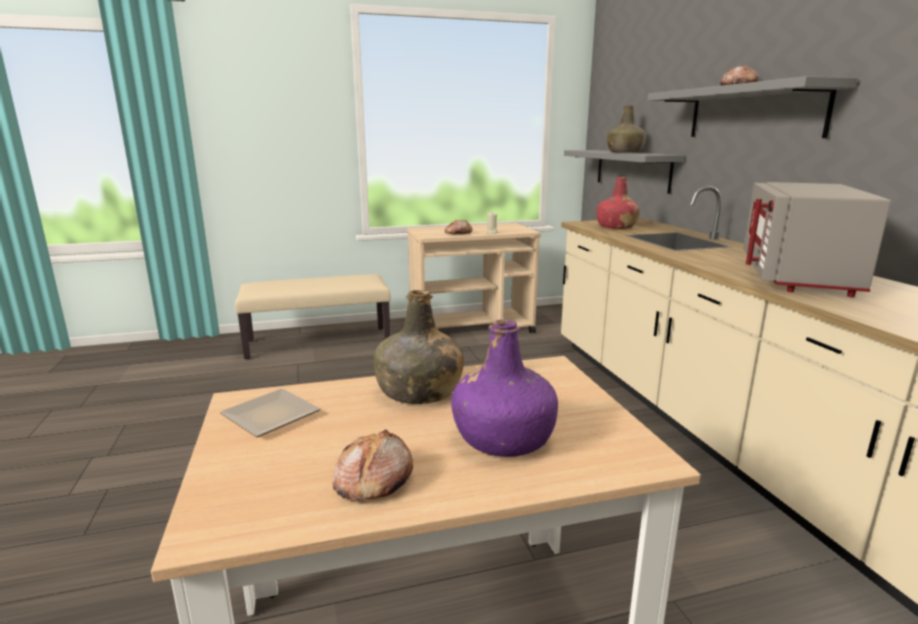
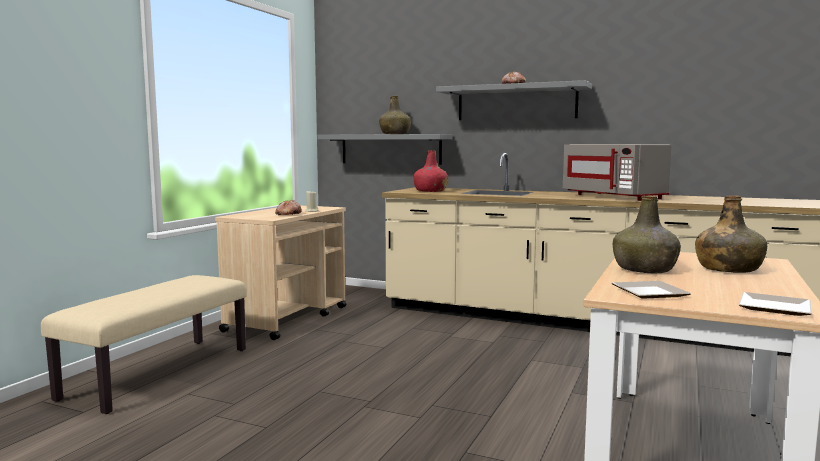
camera: 50 degrees left, 10 degrees down
(237, 507) = (777, 308): none -> plate
(372, 479) = (760, 289): bread -> none
(503, 438) = (728, 269): purple bottle -> green bottle

